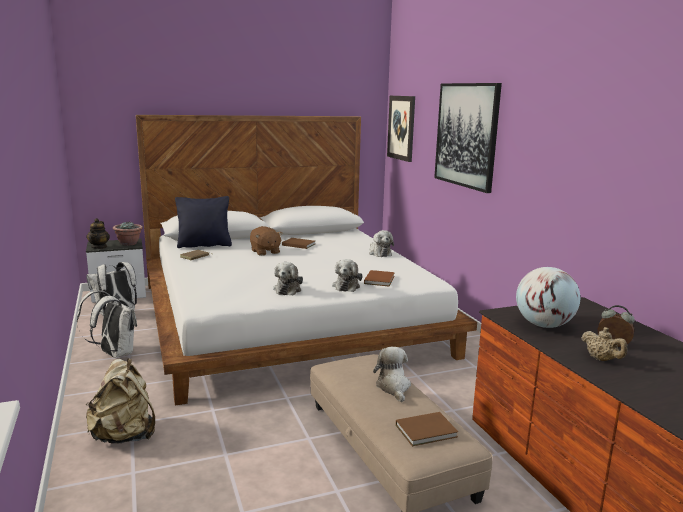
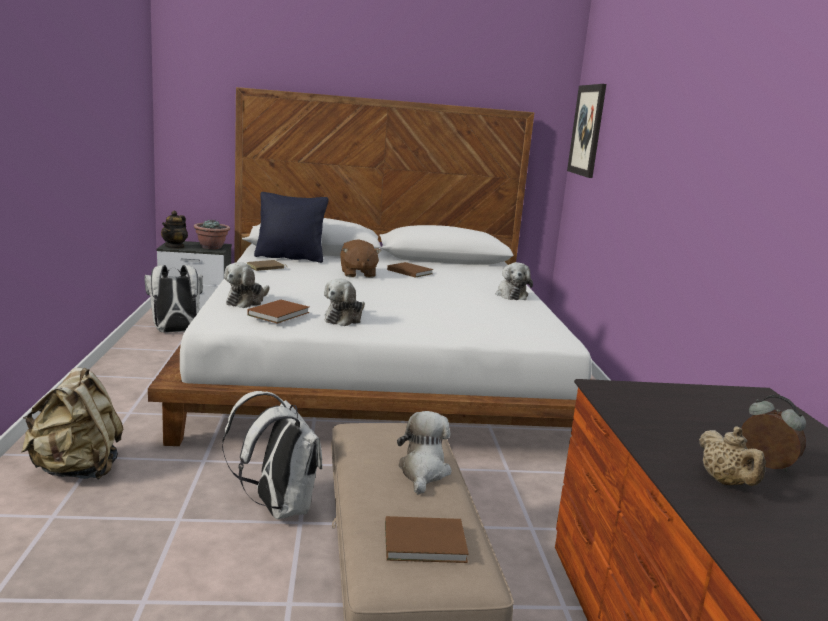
camera: 15 degrees right, 0 degrees up
(114, 354) = (139, 373): white backpack -> white backpack (277, 507)
(346, 286) = (428, 326): plush toy -> plush toy (246, 301)
(380, 279) = (482, 325): brown book -> brown book (280, 314)
(466, 135) = (656, 135): picture -> none
(543, 325) = (664, 415): globe -> none

